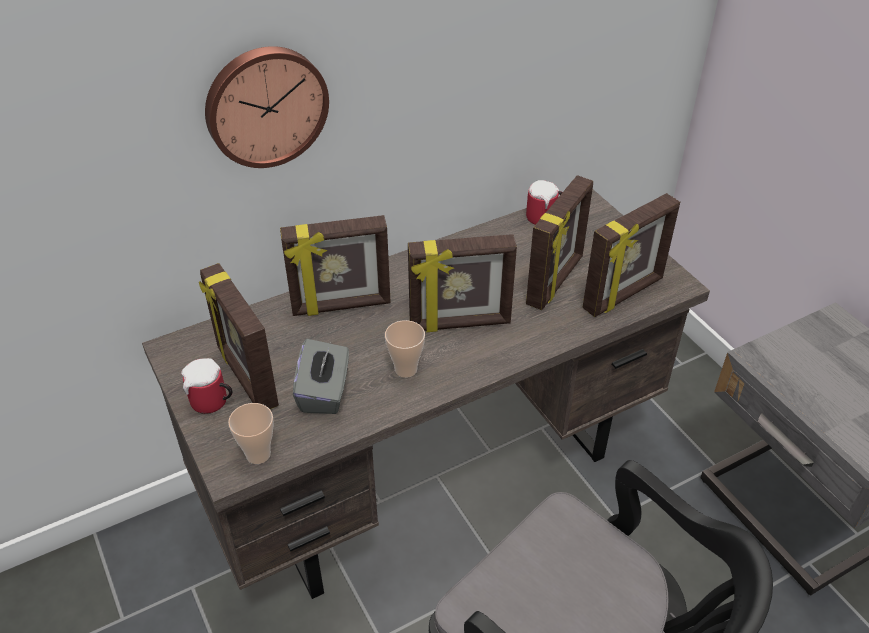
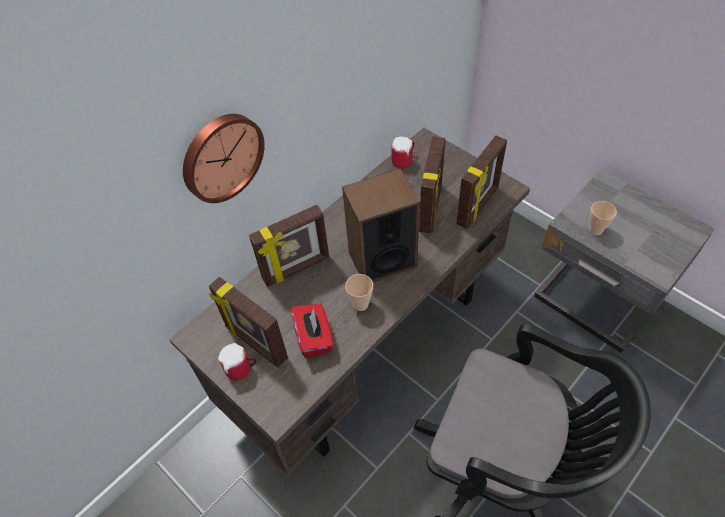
camera: 15 degrees left, 10 degrees up
(258, 454) = (290, 398): cup -> cup (595, 230)
(324, 392) = (314, 338): grey tissue box -> red tissue box
(460, 324) = (382, 259): picture frame -> speaker

